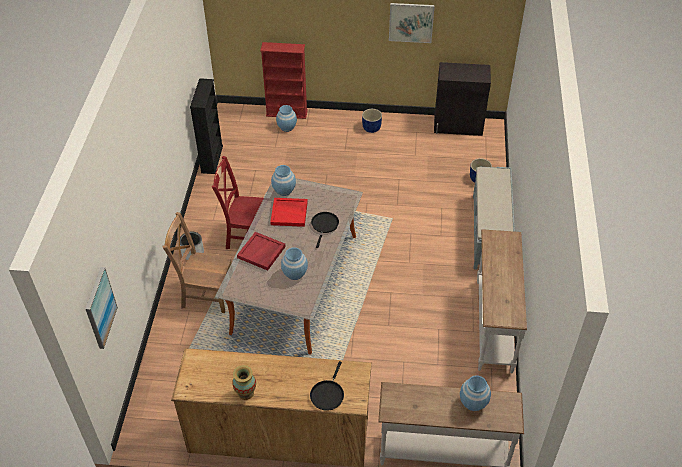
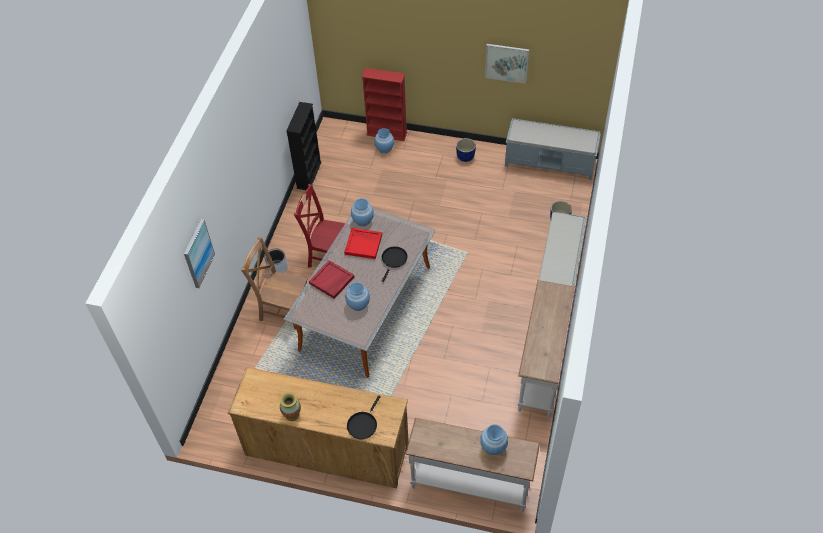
camera: 10 degrees right, 5 degrees up
(100, 308) = (173, 326): picture -> picture (198, 253)
(458, 126) = (550, 162): black cabinet -> grey bench

